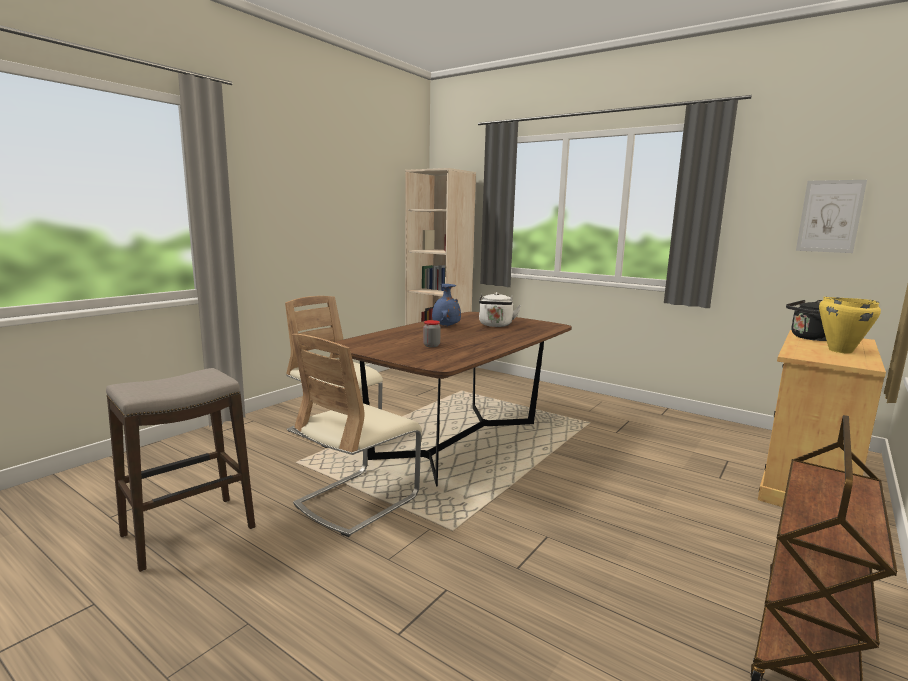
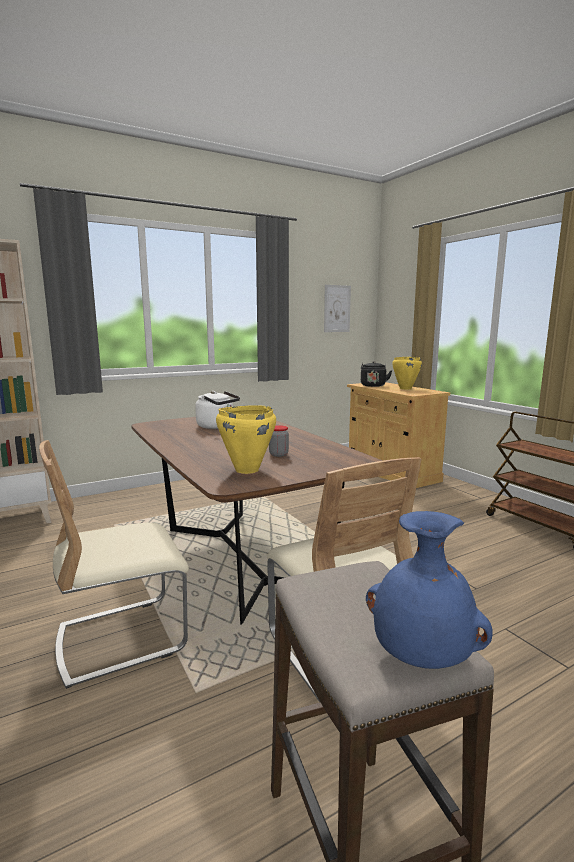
camera: 65 degrees left, 0 degrees up
(382, 343) = (246, 470): none -> yellow cooking pot
(445, 326) = (195, 440): blue vase -> blue vase (421, 656)

